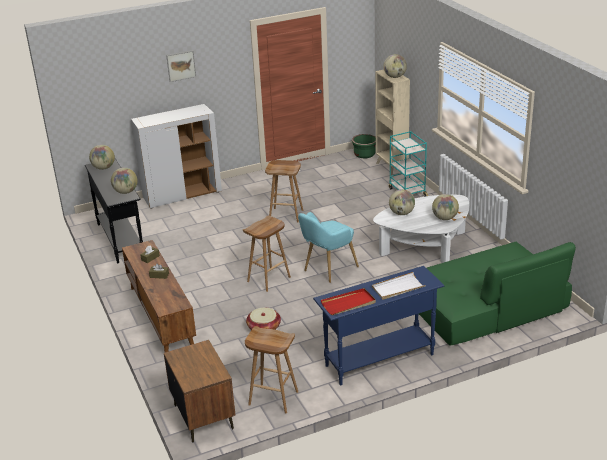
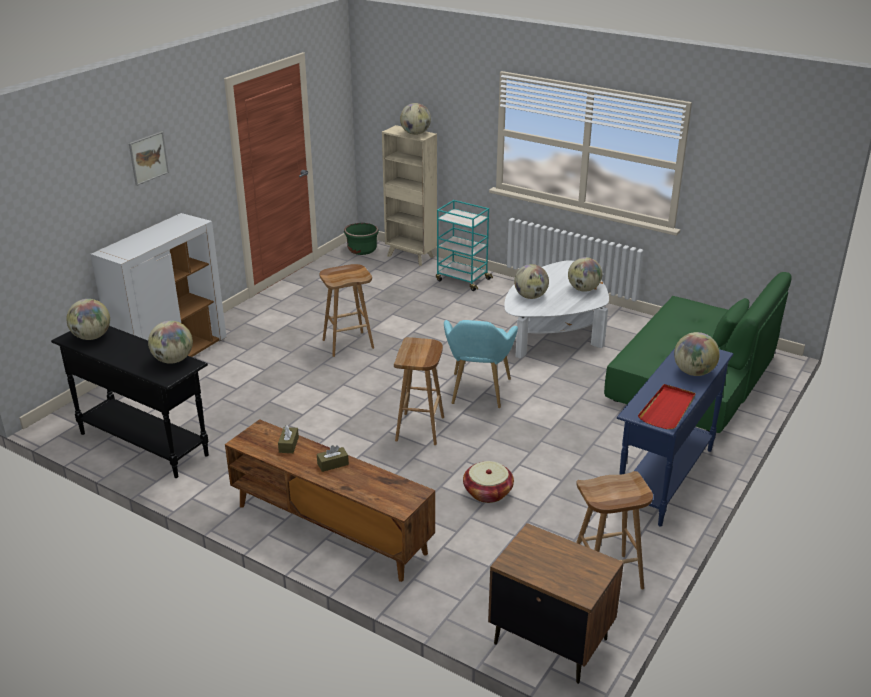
camera: 35 degrees left, 0 degrees up
(398, 288) = (693, 372): white tray -> globe

